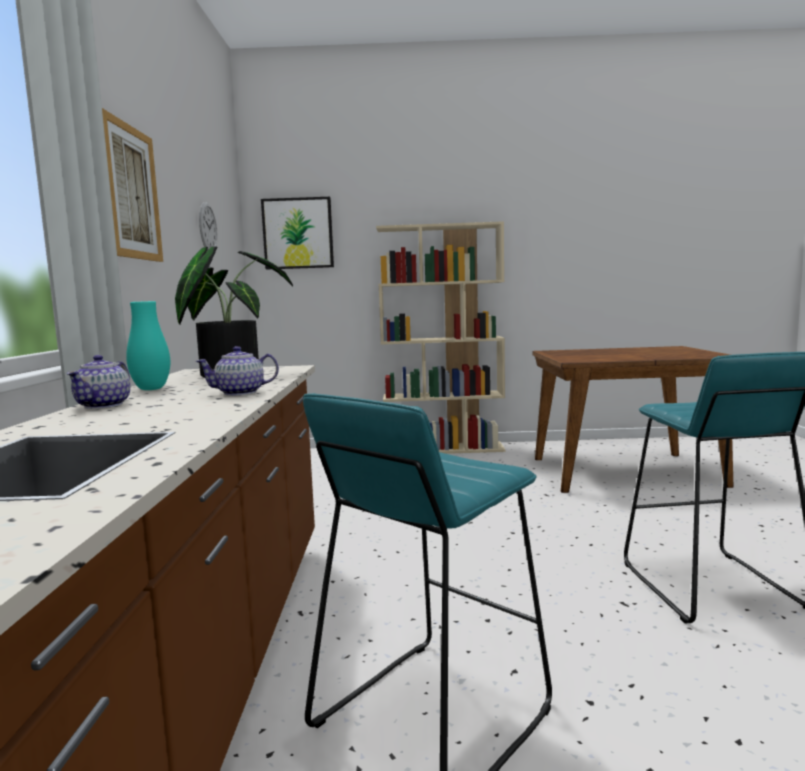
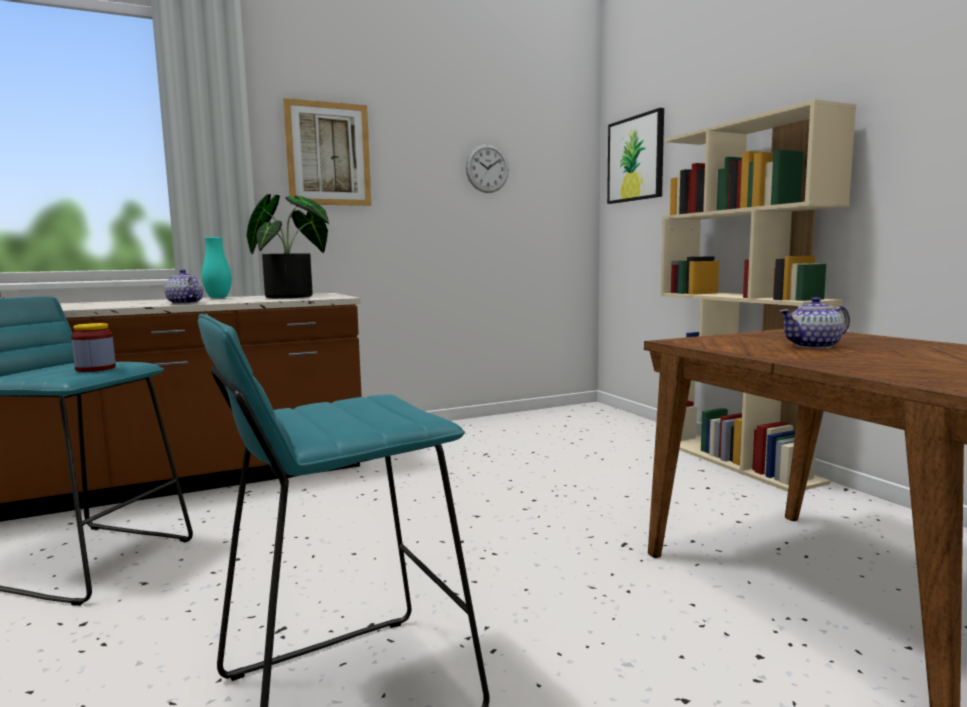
camera: 65 degrees right, 0 degrees up
(104, 405) = (150, 300): teapot -> teapot (814, 346)
(453, 462) = (95, 369): none -> jar

